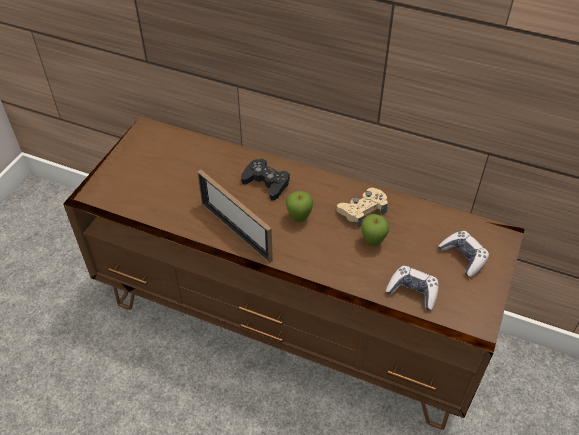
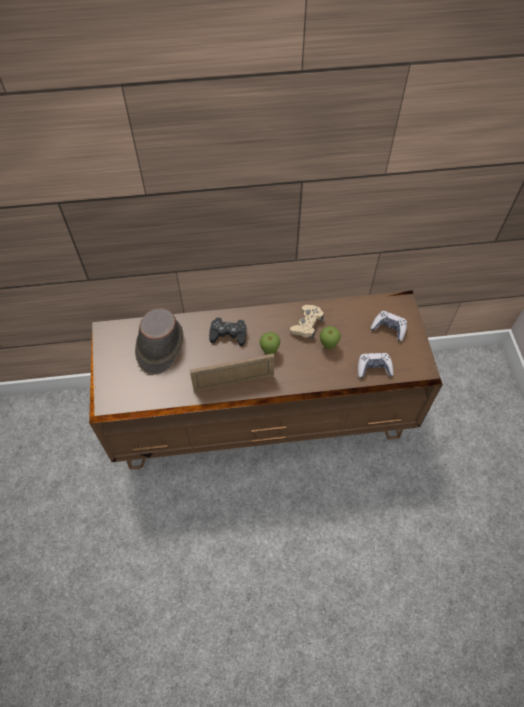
camera: 30 degrees left, 10 degrees up
(186, 164) = (159, 346): none -> brown hat
(236, 231) = (233, 382): picture frame -> picture frame turned 150 degrees clockwise

